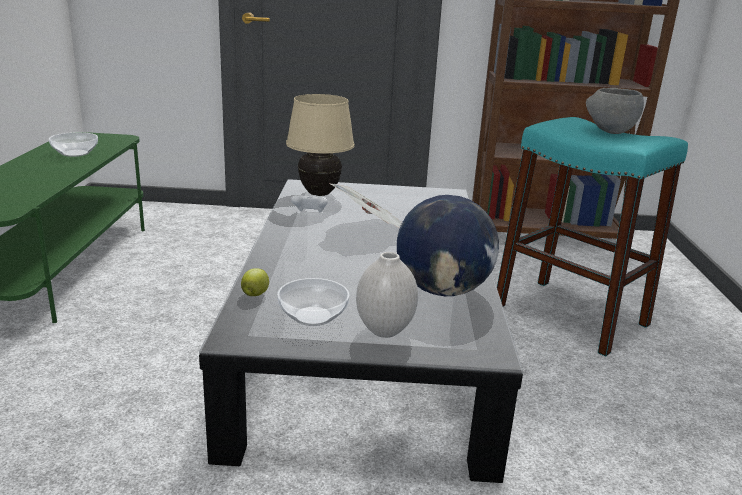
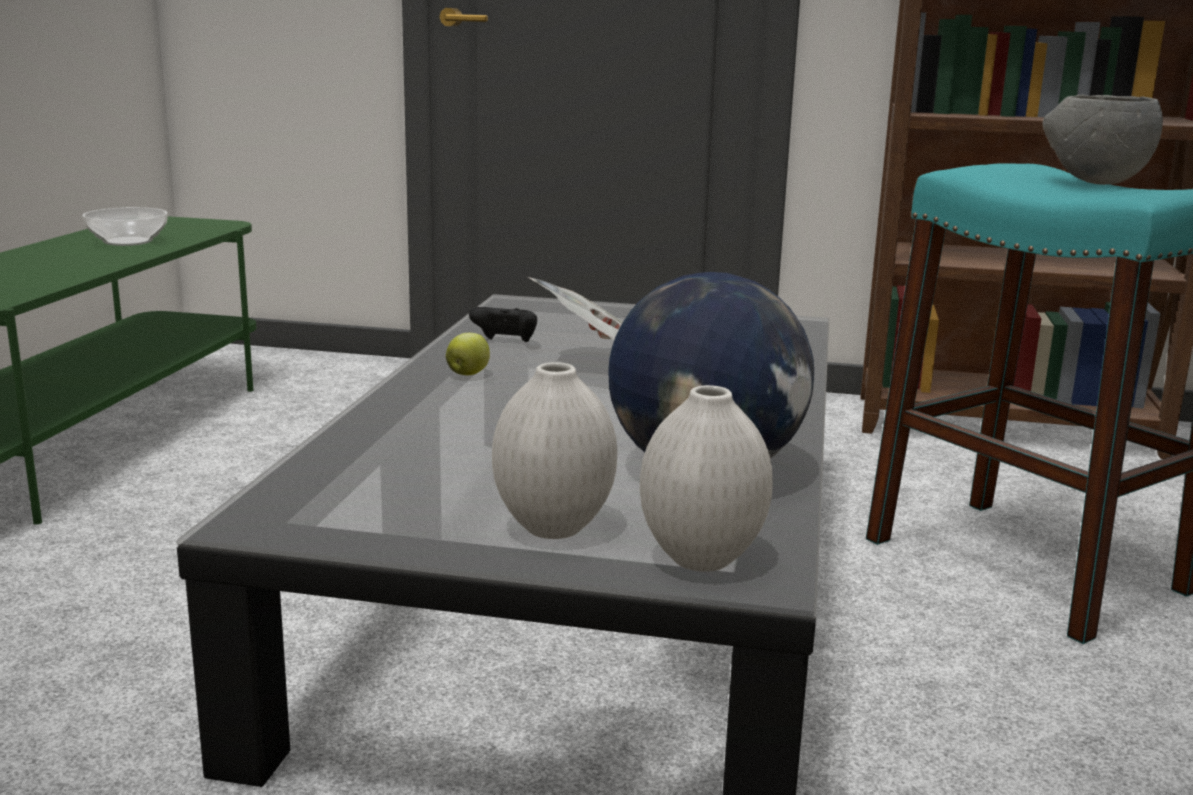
camera: 10 degrees right, 5 degrees down
(255, 294) = (333, 458): apple -> apple (468, 374)
(309, 213) = (505, 343): white game controller -> black game controller
(314, 316) = (426, 498): bowl -> none
(319, 194) = (540, 316): beige table lamp -> none
(460, 344) = (700, 558): none -> white vase

